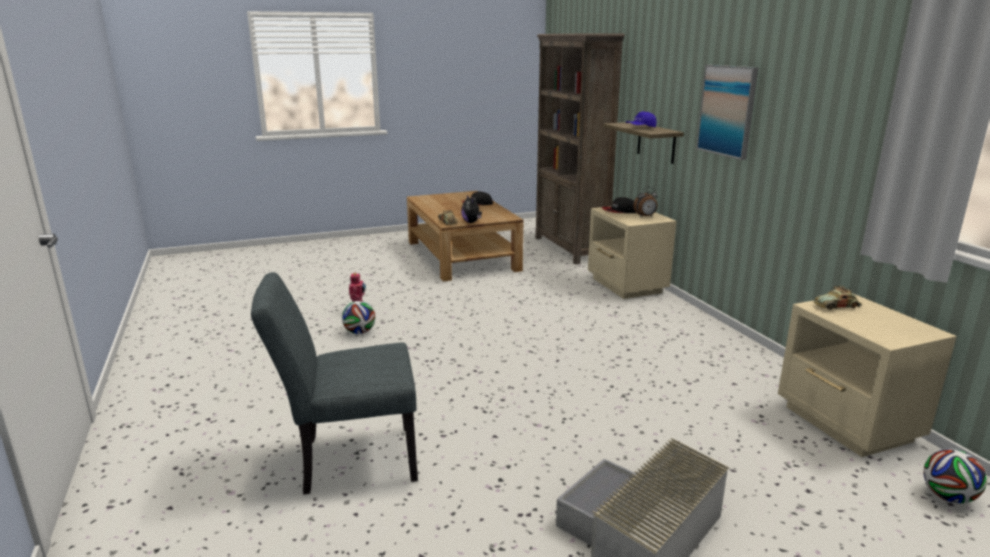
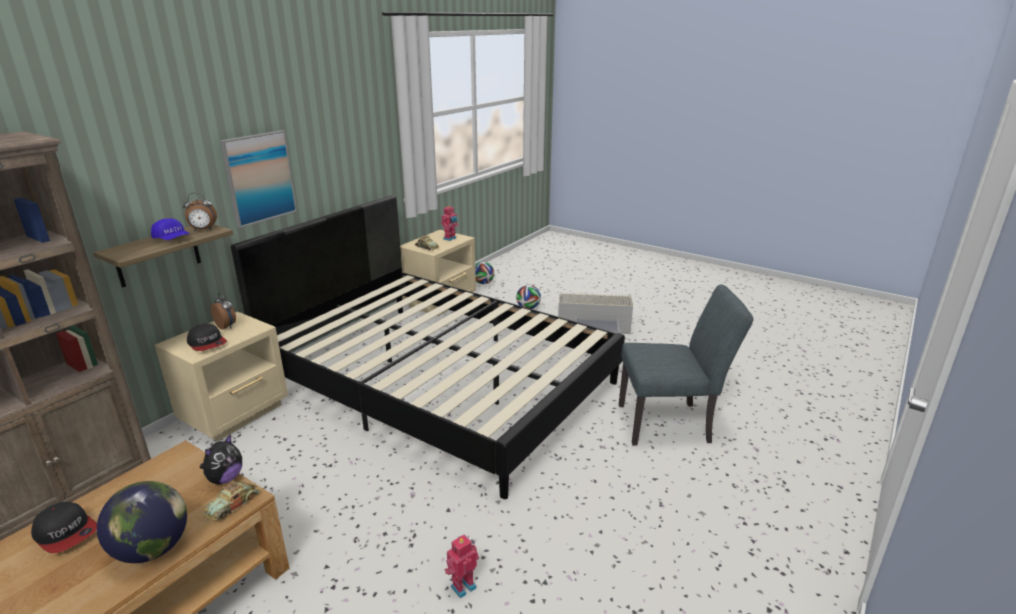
camera: 125 degrees left, 5 degrees up
(348, 460) = (671, 423): grey chair -> grey chair turned 45 degrees counterclockwise
(359, 332) = (514, 542): football -> football (528, 308)
(441, 212) = (153, 549): none -> globe
(596, 362) = (439, 381): none -> black bed
(657, 131) = (203, 230): none -> alarm clock
(884, 330) = (450, 238): none -> toy robot

